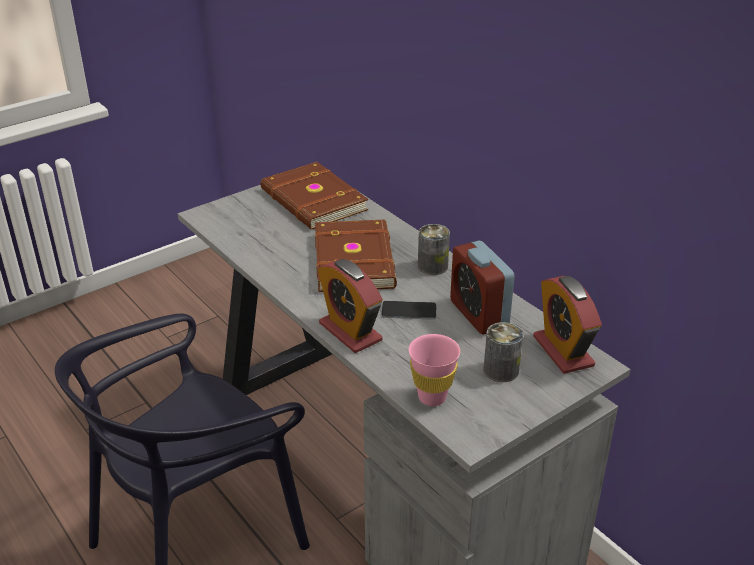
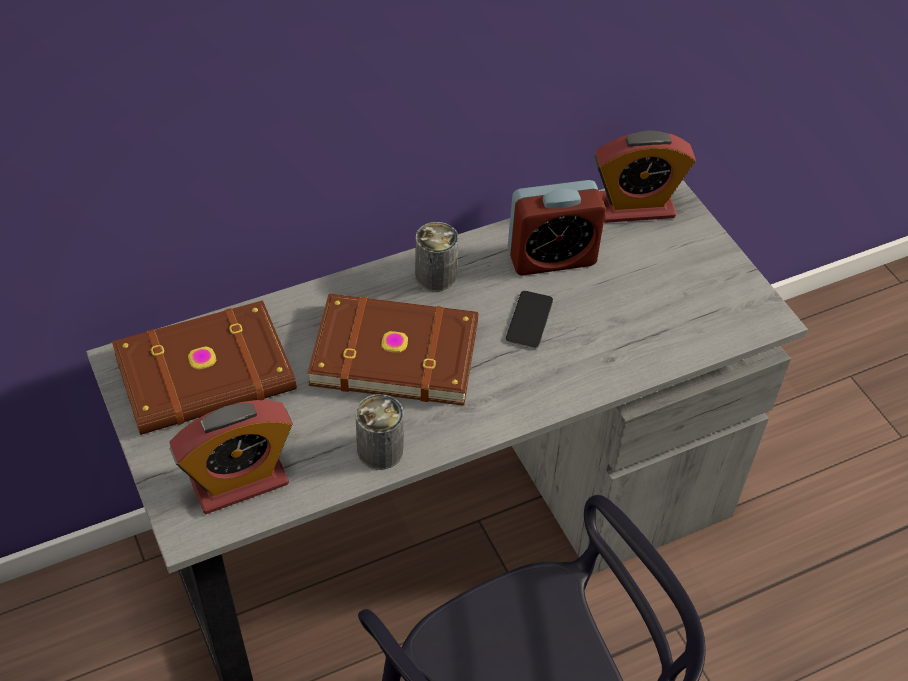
camera: 80 degrees left, 15 degrees up
(350, 332) = (561, 387): alarm clock -> alarm clock (239, 481)
(432, 397) = (698, 335): pink cup -> none
(501, 370) = (660, 265): can -> can (380, 450)

